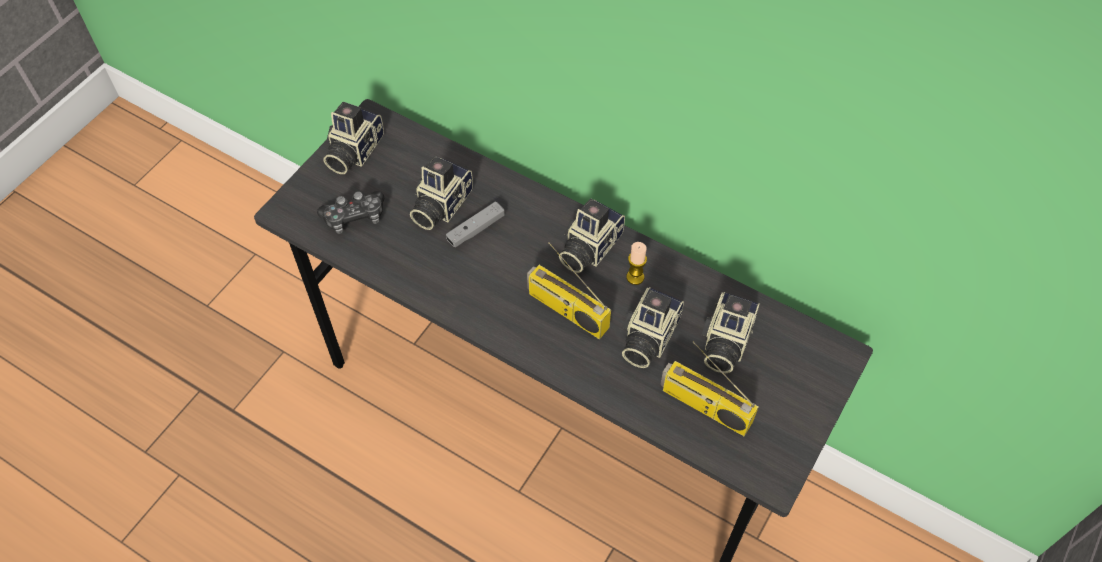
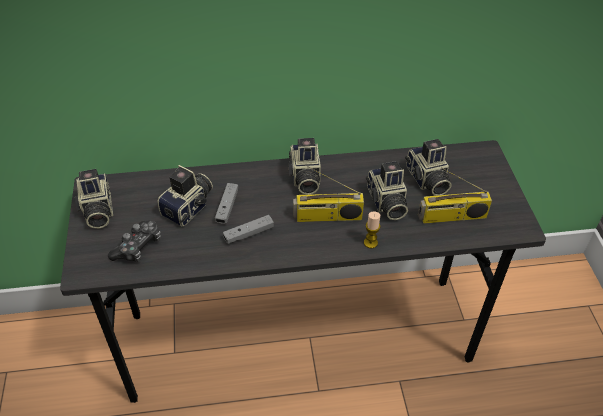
camera: 40 degrees left, 10 degrees down
(439, 205) = (189, 207): camera -> camera turned 135 degrees counterclockwise
(468, 274) = (249, 233): none -> grey game controller
(635, 277) = (346, 177): candle -> candle (370, 243)

